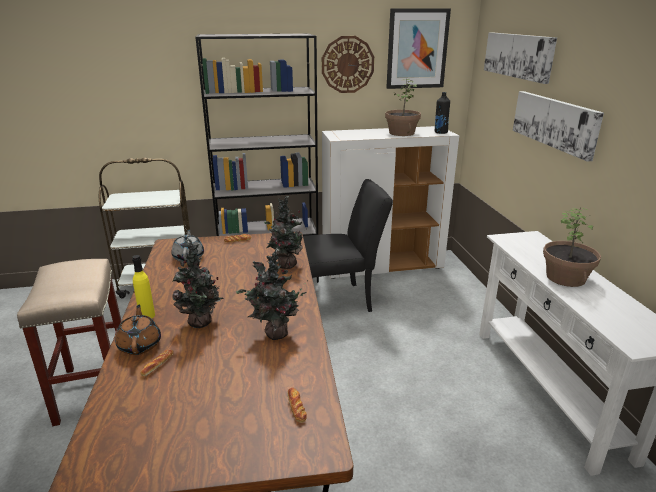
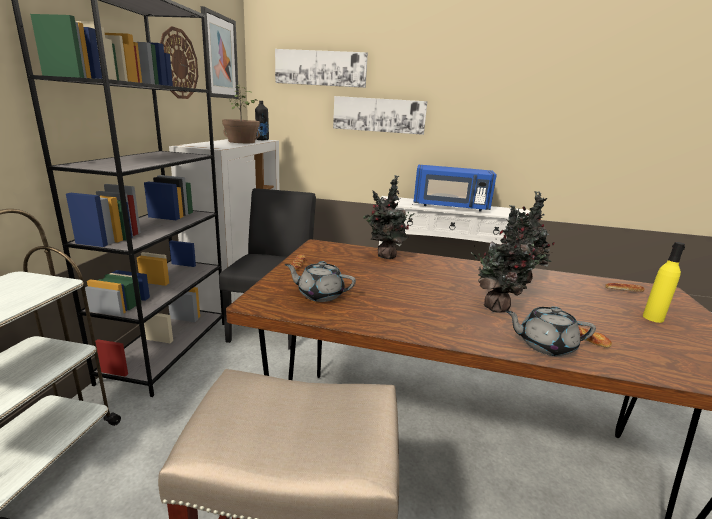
camera: 70 degrees left, 5 degrees down
(140, 345) = (544, 345): brown teapot -> grey teapot
(147, 316) = (475, 336): yellow bottle -> yellow bottle (653, 318)
(566, 277) = (450, 206): potted plant -> blue microwave

